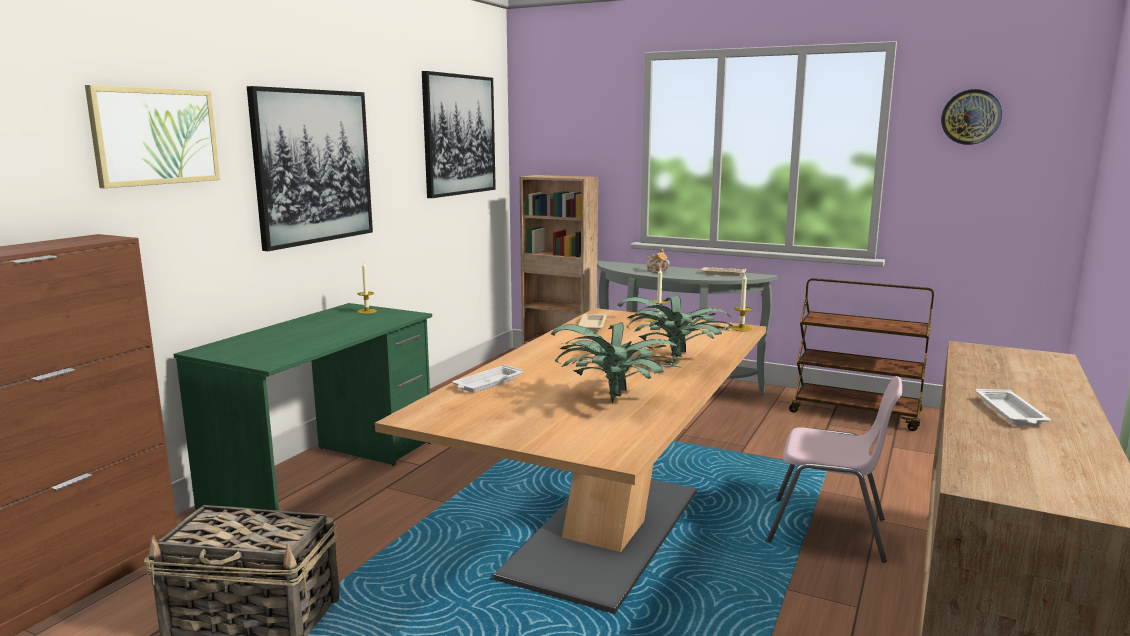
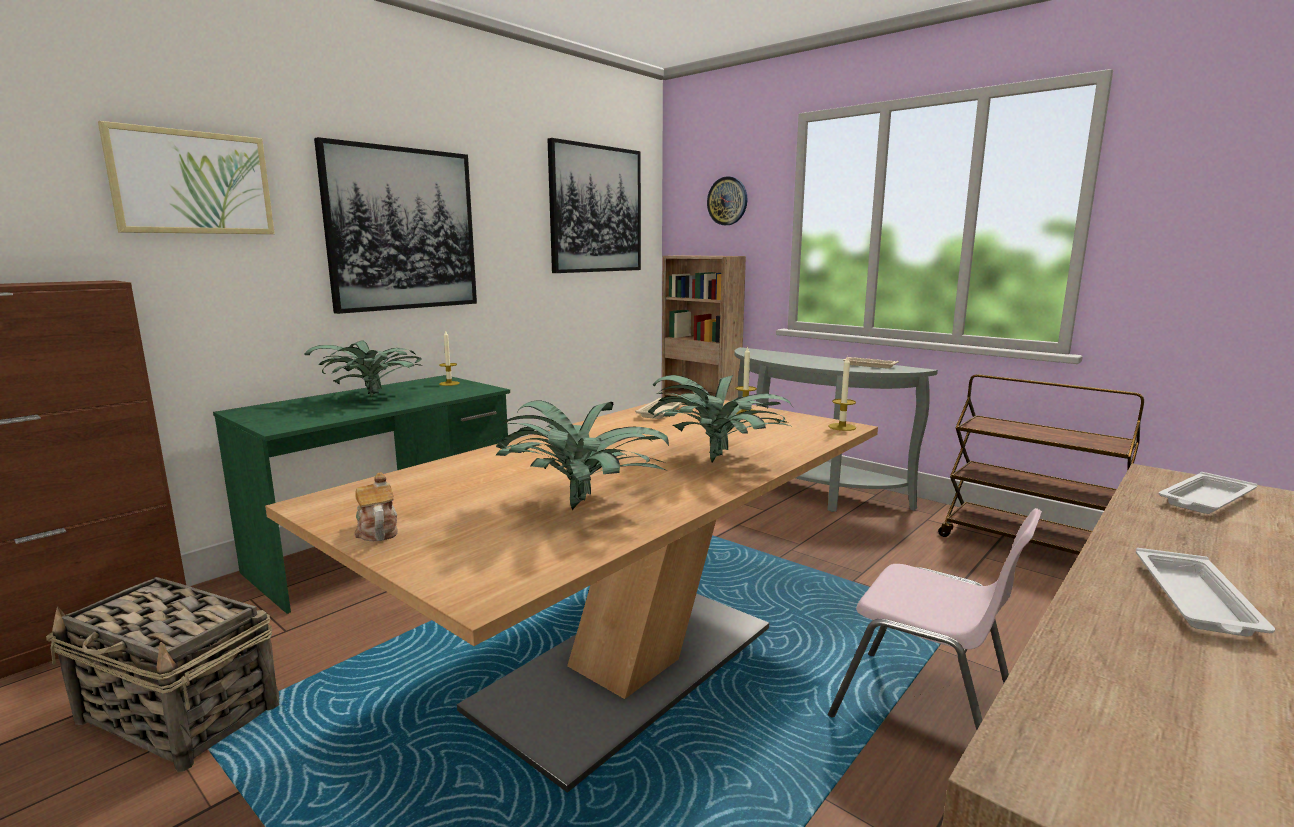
camera: 15 degrees right, 0 degrees up
(315, 330) = (373, 398): none -> potted plant
(487, 383) = (456, 469): white tray -> white tray (1205, 500)
(656, 271) = (792, 360): teapot -> teapot (377, 531)
(971, 117) = (1219, 163): wall clock -> wall clock (727, 201)

